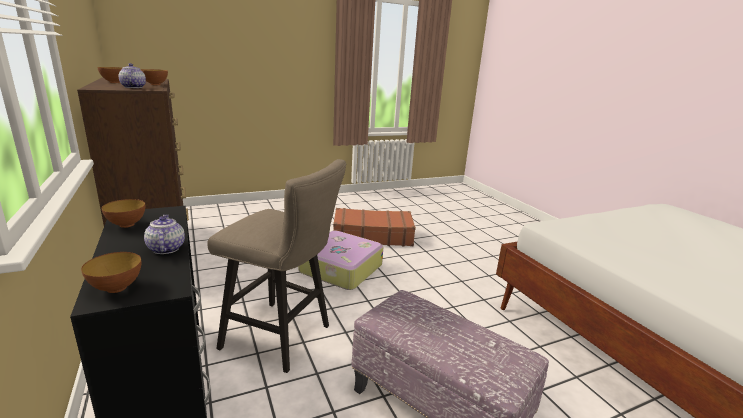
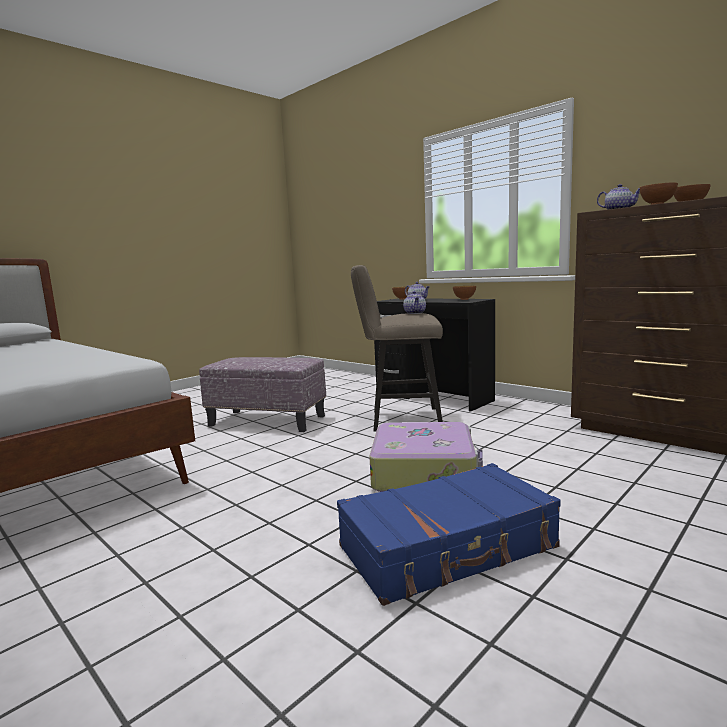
camera: 160 degrees right, 10 degrees down
(260, 218) = (415, 313): none -> teapot
(372, 235) = (448, 548): brown suitcase -> blue suitcase

